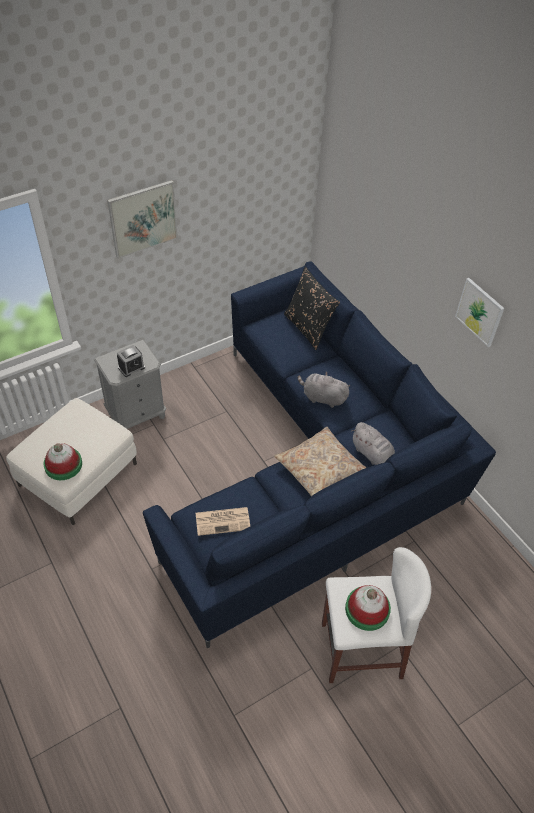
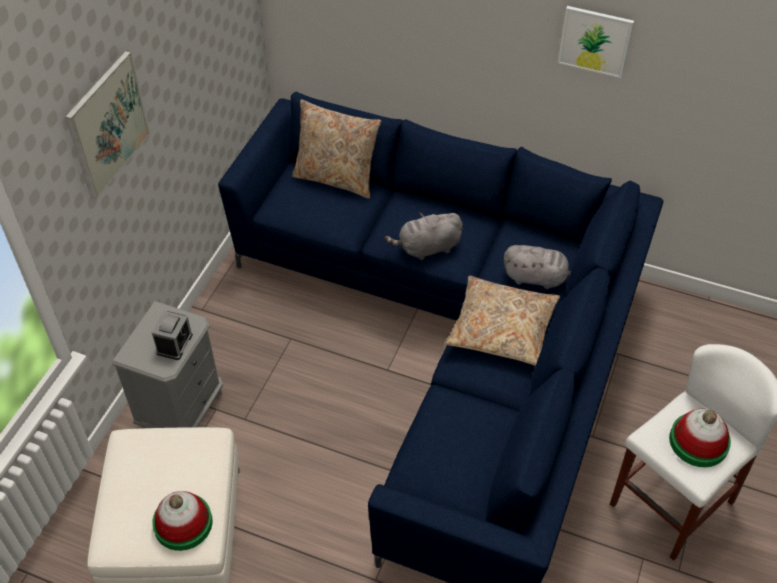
camera: 35 degrees left, 0 degrees up
(223, 521) = (454, 454): newspaper -> none
(308, 328) = (336, 178): black pillow -> beige pillow

